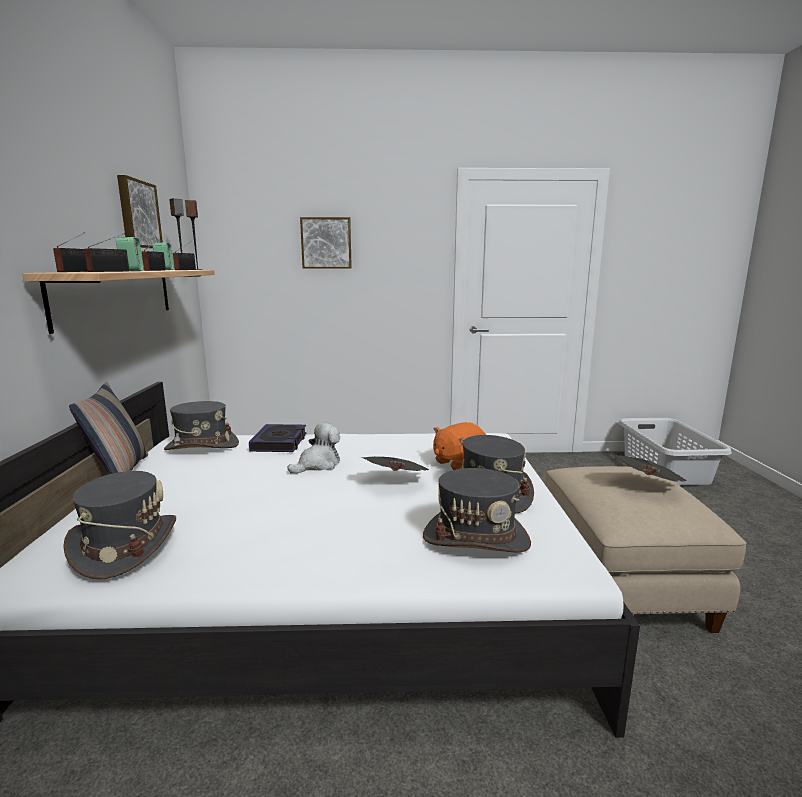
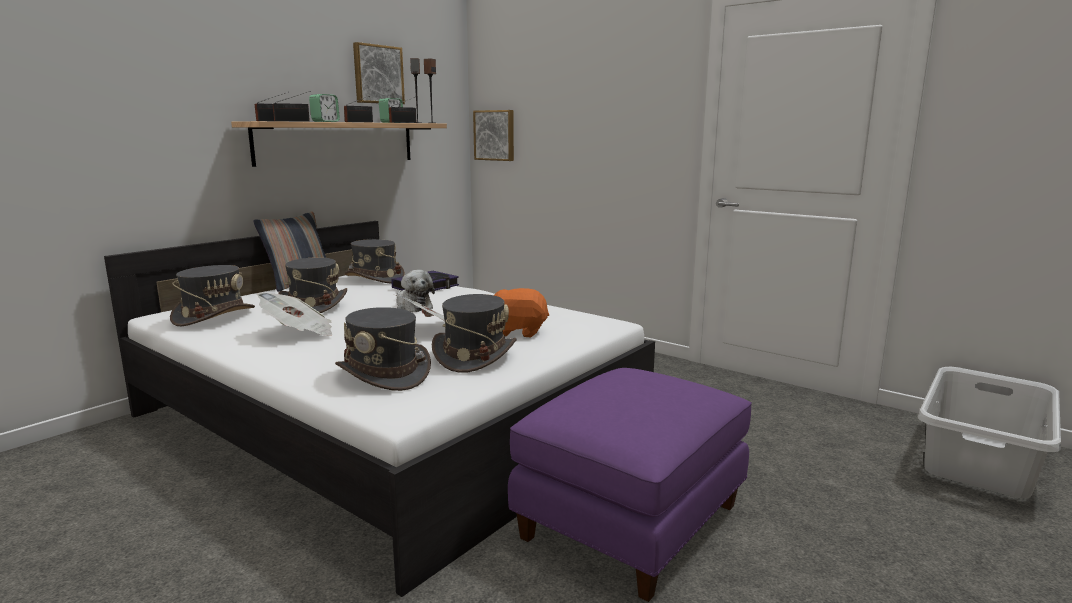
camera: 40 degrees right, 0 degrees up
(220, 493) = (314, 305): none -> grey hat
(318, 465) = (413, 306): plush toy -> plush toy turned 60 degrees clockwise
(326, 243) = (572, 95): picture -> picture (495, 135)
(619, 583) = (630, 520): beige ottoman -> purple ottoman
(648, 487) = (648, 399): newspaper -> newspaper (299, 333)

